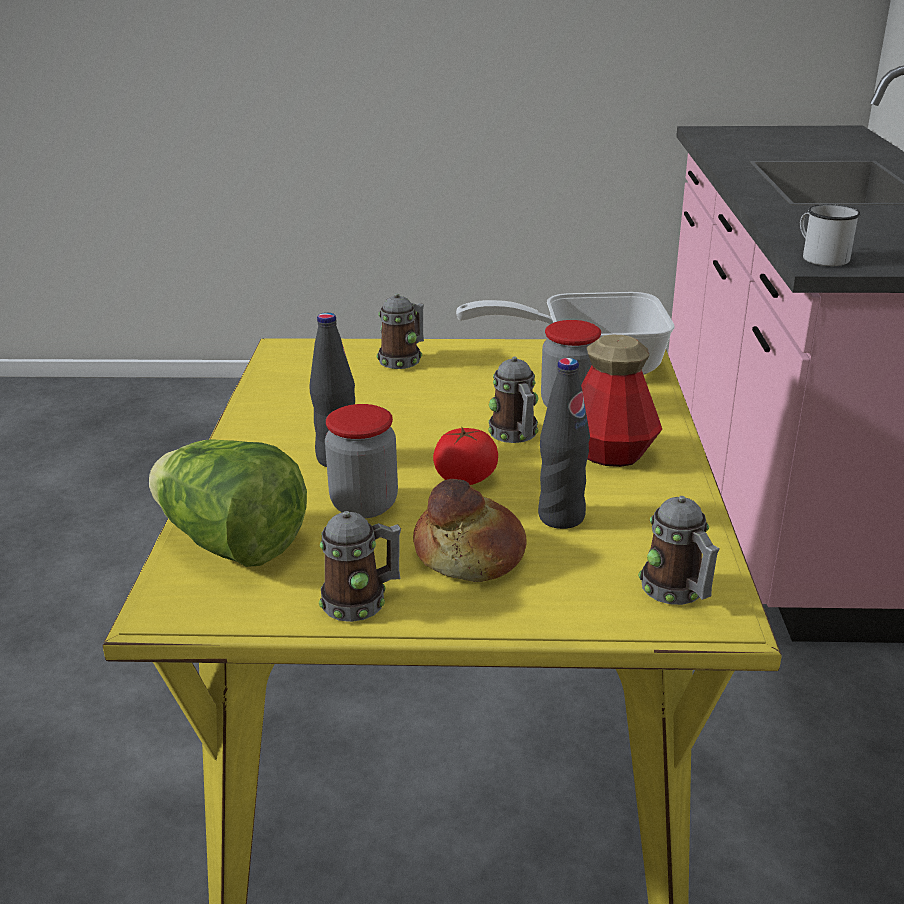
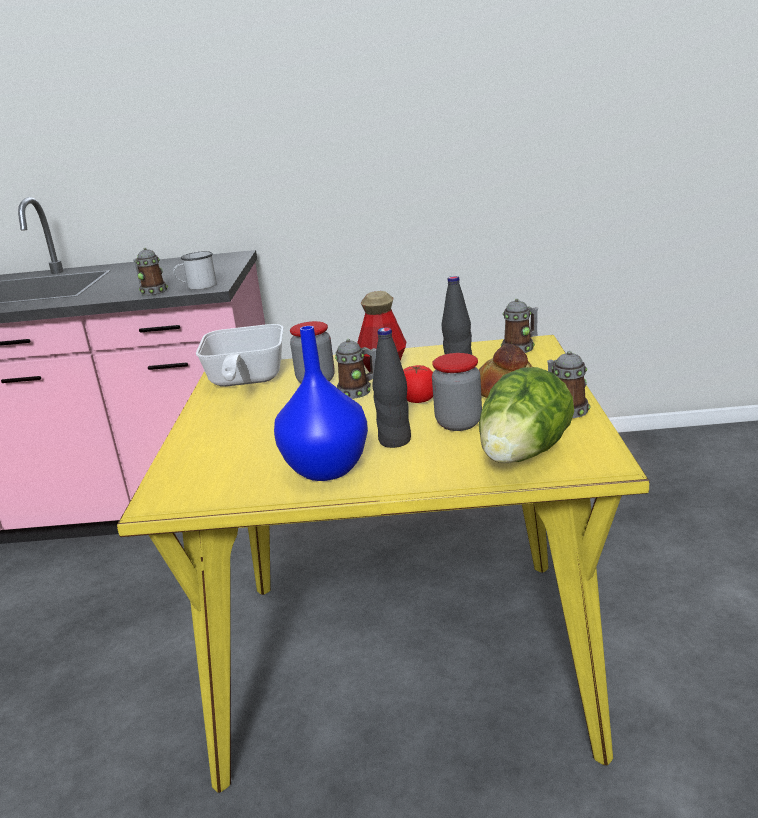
camera: 90 degrees left, 5 degrees down
(289, 419) = (325, 470): none -> blue vase
(403, 359) = (214, 441): mug -> mug (152, 291)

